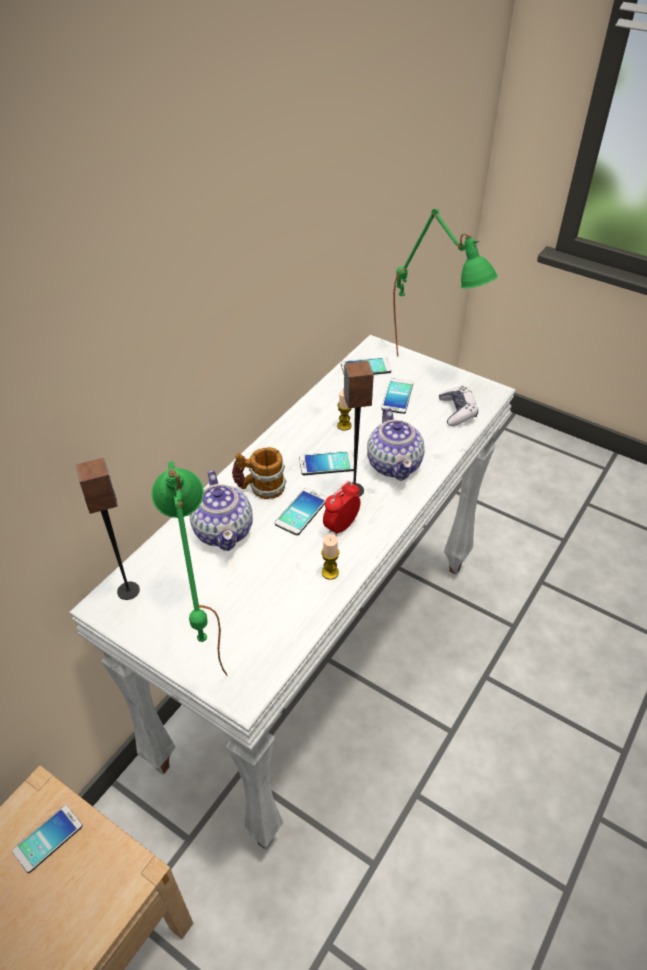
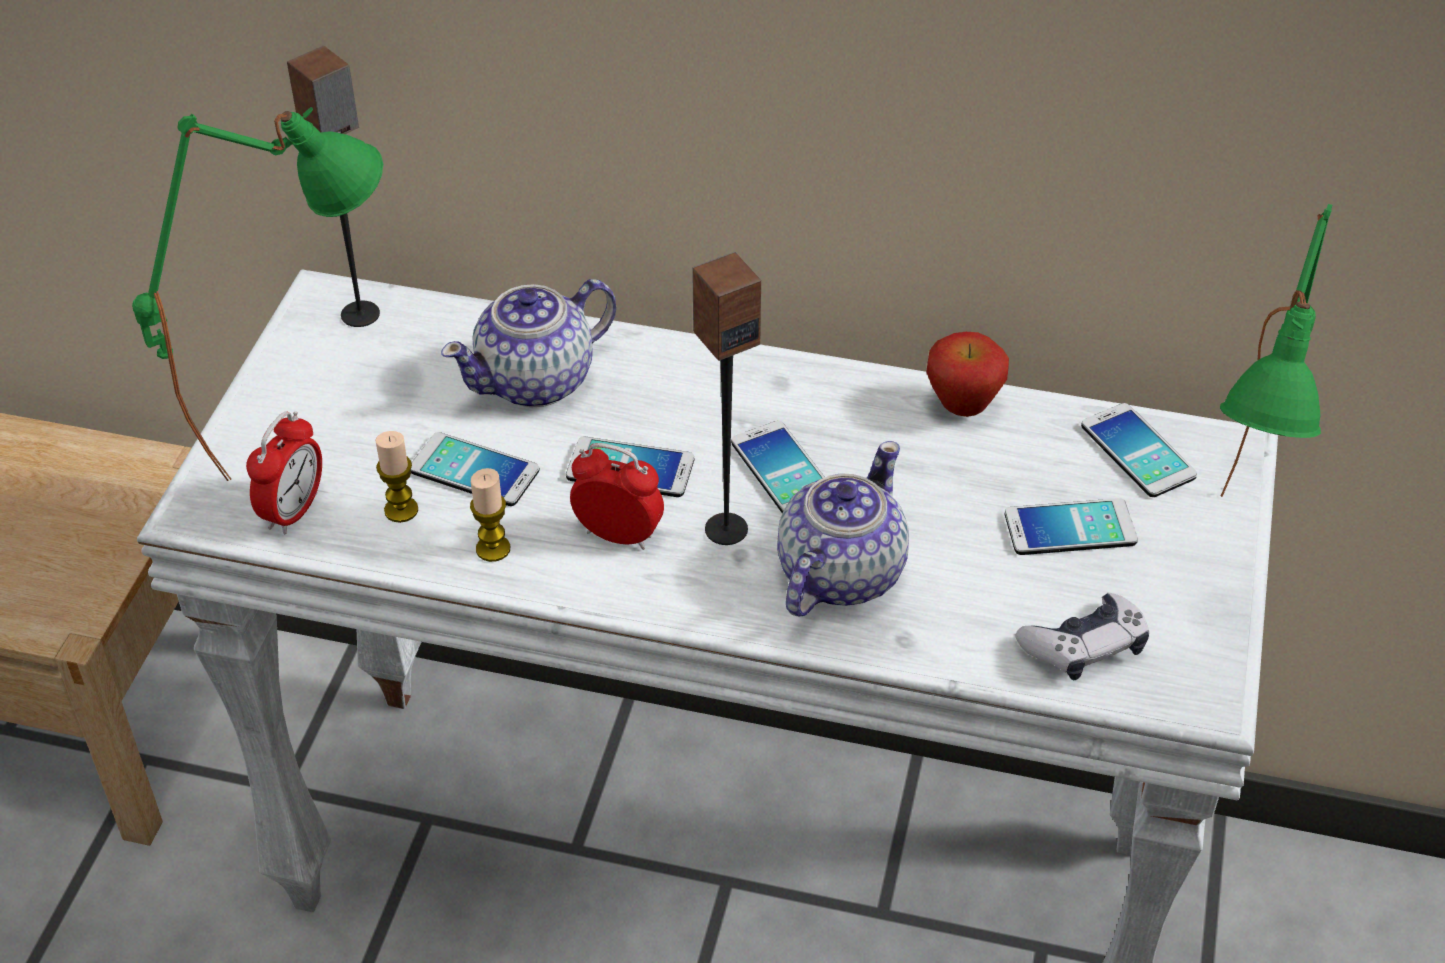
camera: 70 degrees right, 0 degrees up
(48, 838) = (100, 508): phone -> phone (474, 471)
(260, 488) = (667, 395): mug -> none
(265, 649) = (293, 511): none -> alarm clock
(318, 403) = (962, 408): none -> apple
(344, 425) = (916, 465): candle -> candle (401, 510)
(394, 464) = (838, 574): teapot -> teapot turned 150 degrees clockwise

